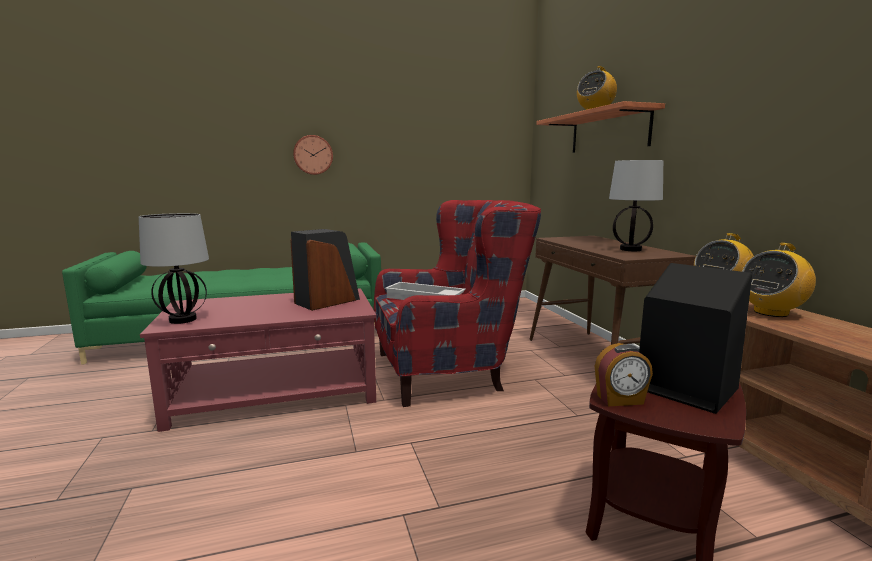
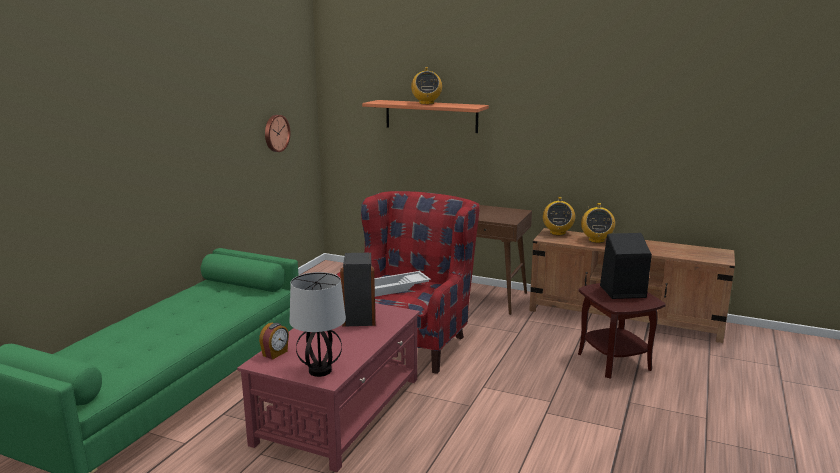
camera: 50 degrees left, 5 degrees up
(313, 155) = (163, 162): wall clock -> wall clock (276, 133)
(620, 400) = (618, 305): alarm clock -> alarm clock (275, 353)
(630, 249) = (492, 212): table lamp -> none

